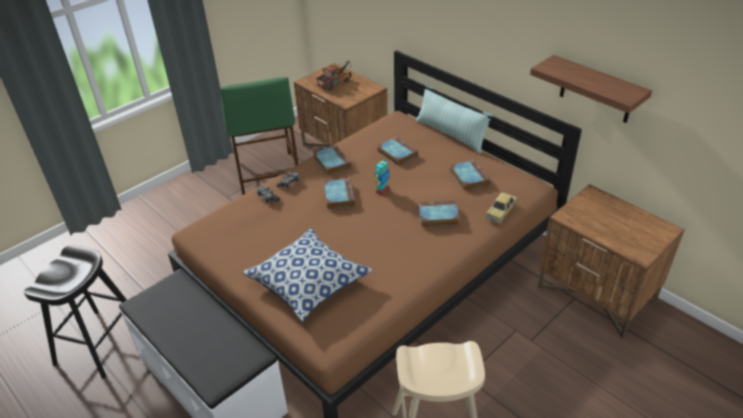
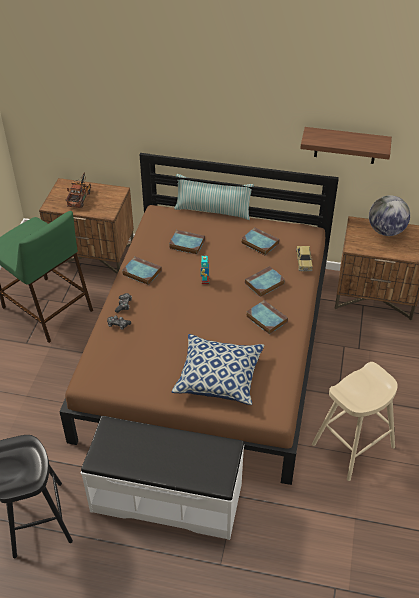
camera: 35 degrees left, 5 degrees up
(338, 196) = (175, 299): book -> book (265, 319)
(621, 214) = (386, 231): none -> globe

